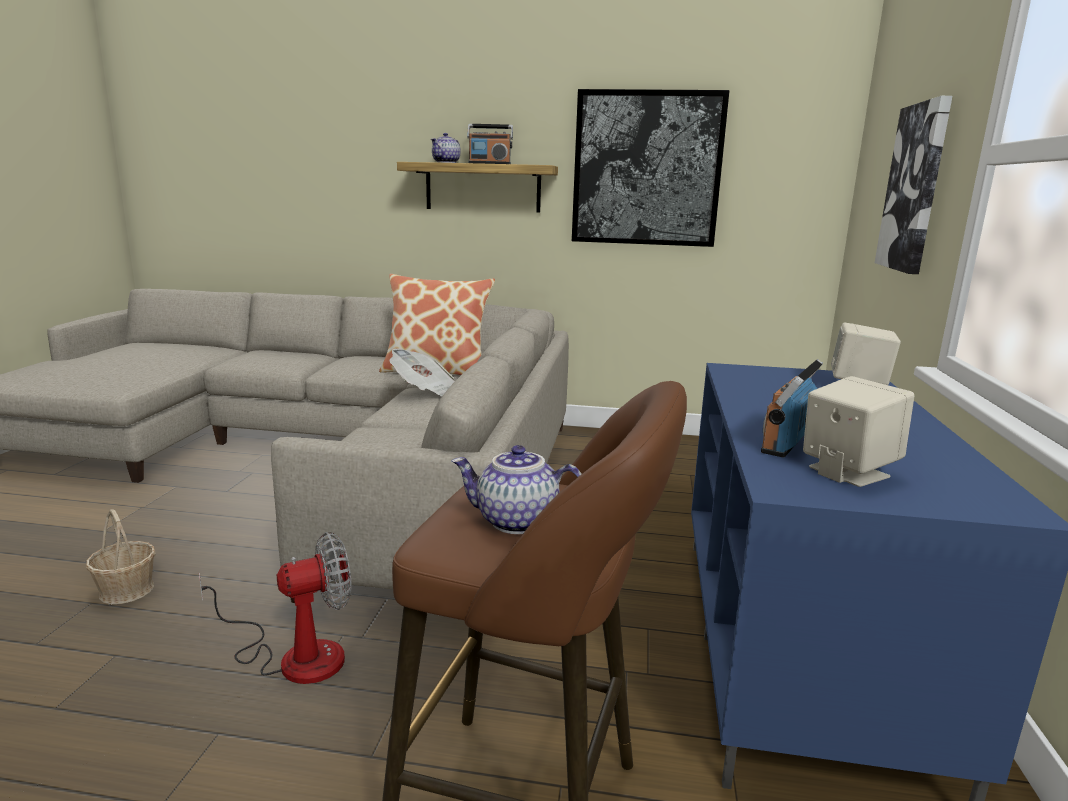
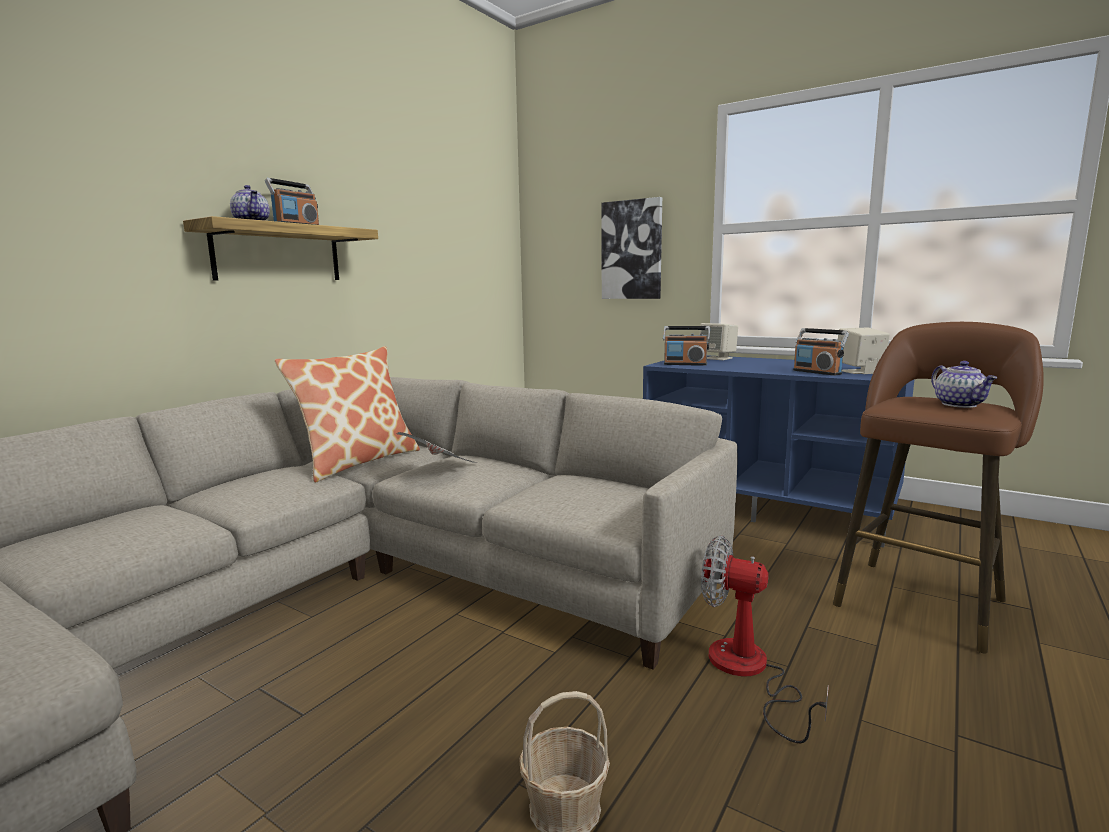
camera: 65 degrees left, 5 degrees down
(294, 656) = (748, 672): fan -> fan turned 60 degrees counterclockwise
(516, 522) = (960, 405): teapot -> teapot turned 45 degrees counterclockwise
(646, 169) = (415, 238): picture -> none
(752, 377) = (685, 364): none -> radio

